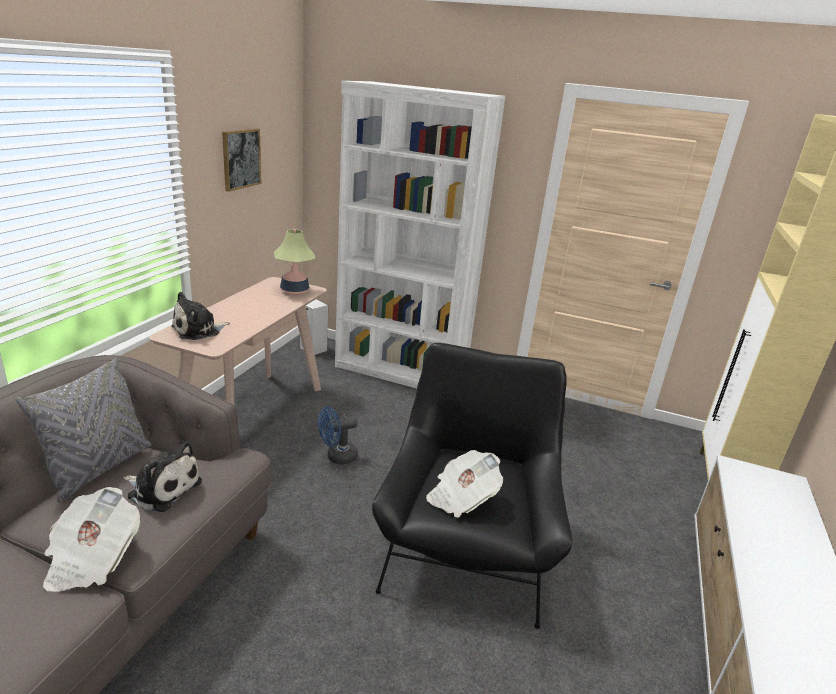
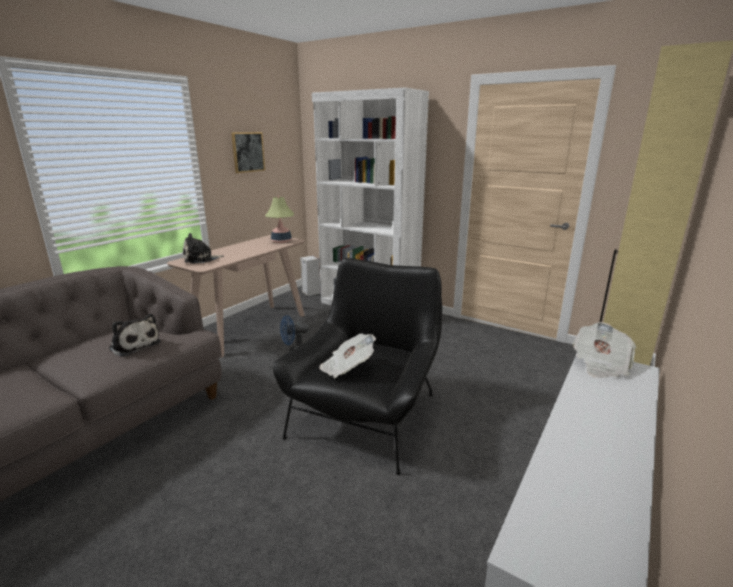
camera: 15 degrees right, 5 degrees down
(92, 558) = (68, 378): newspaper -> newspaper (600, 364)
(99, 468) = (105, 334): grey pillow -> none

